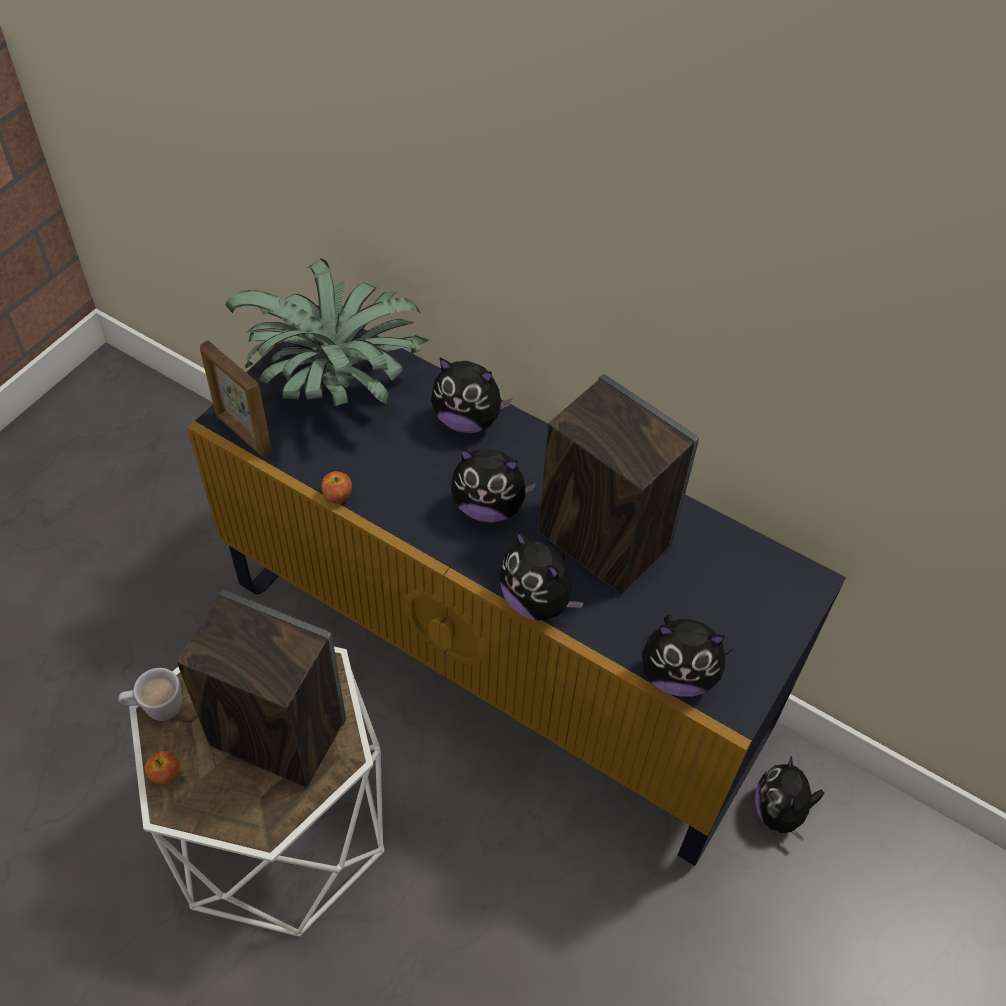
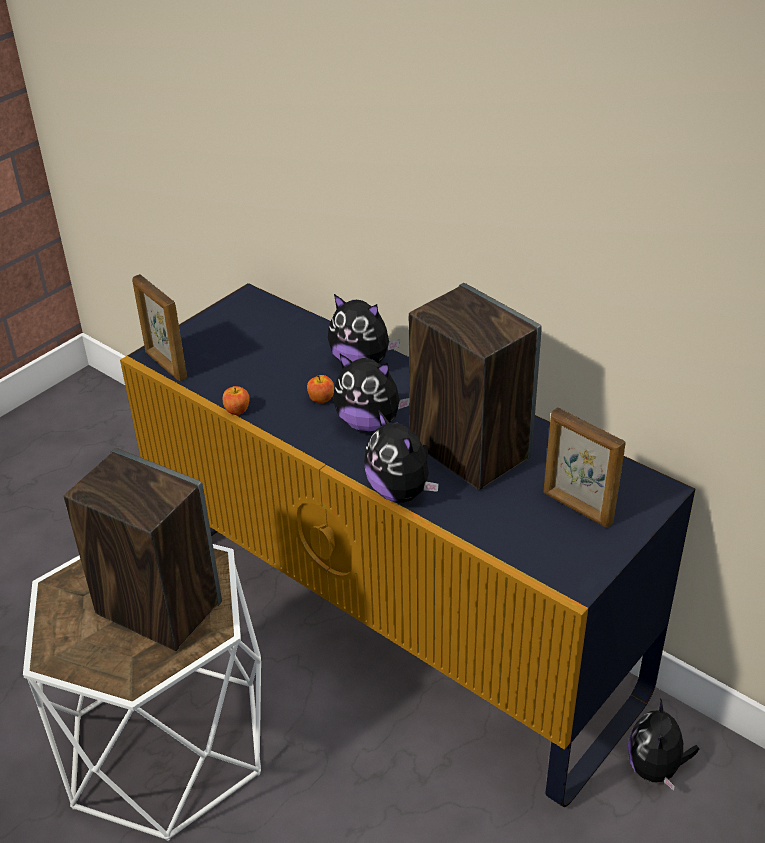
camera: 10 degrees right, 15 degrees down
(156, 708) = (55, 582): white mug -> none
(165, 774) = (51, 633): apple -> apple (321, 399)
(338, 383) = (254, 334): potted plant -> none
(678, 675) = (523, 553): plush toy -> none
(726, 611) = (577, 508): none -> picture frame

